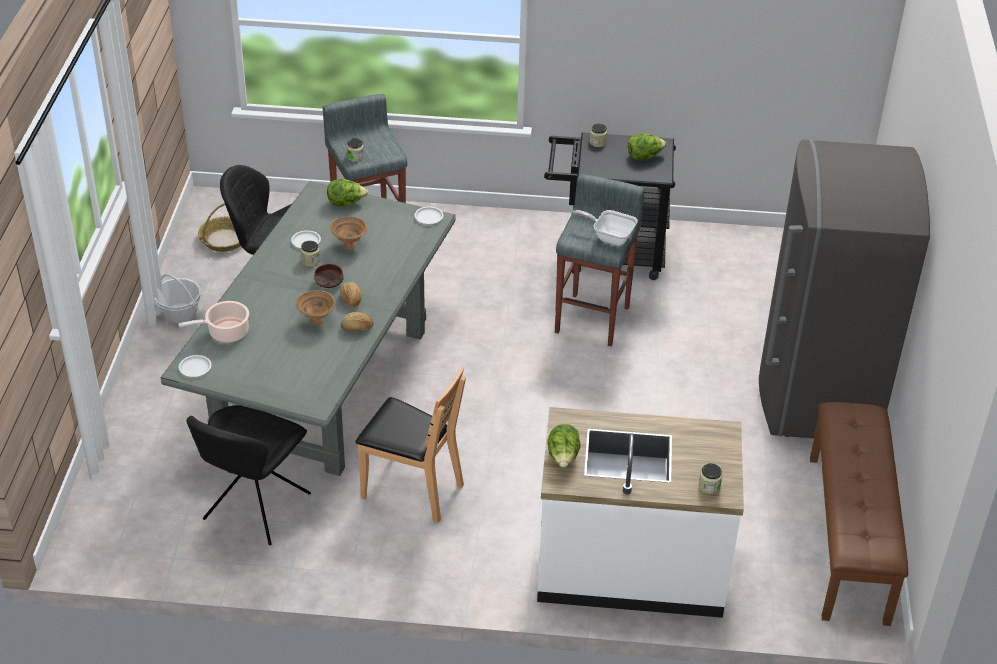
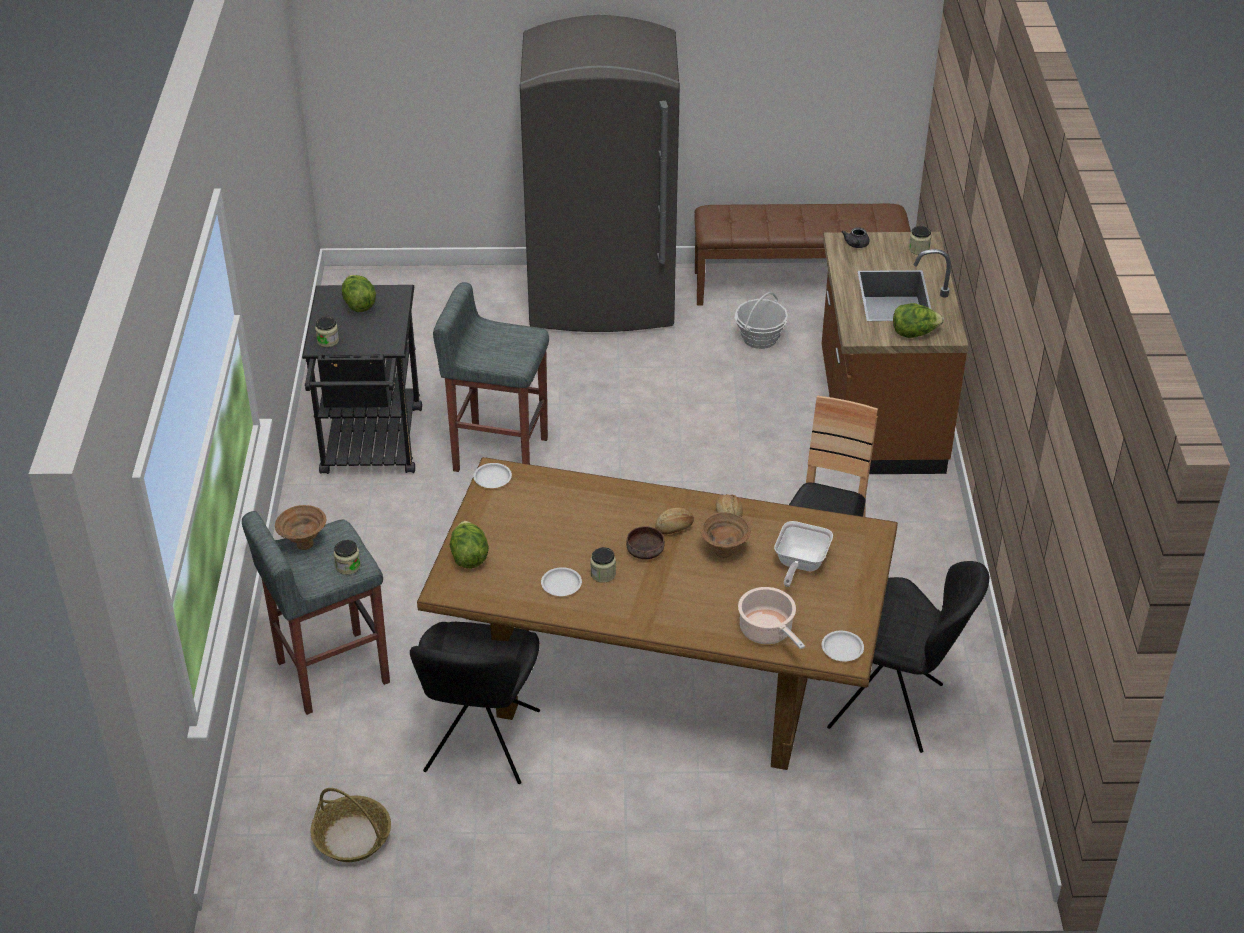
camera: 95 degrees left, 0 degrees up
(180, 313) = (534, 857): basket -> basket (760, 338)
(323, 384) = (658, 677): grey dining table -> brown dining table
(349, 245) = (563, 543): brown bowl -> brown bowl (303, 545)
(609, 237) = (508, 337): frying pan -> frying pan (799, 565)
(631, 566) = (878, 414): white counter -> brown counter
(717, 441) = (856, 245): none -> grey teapot

